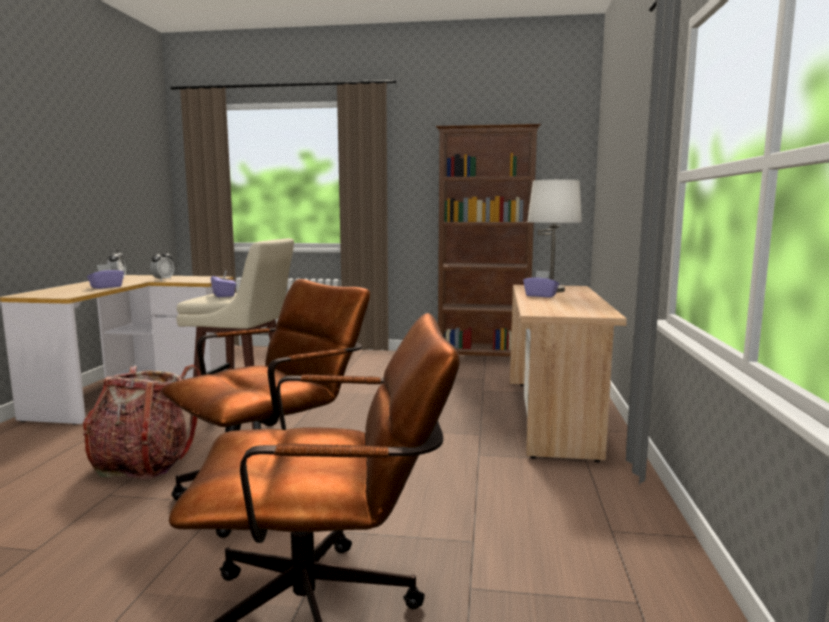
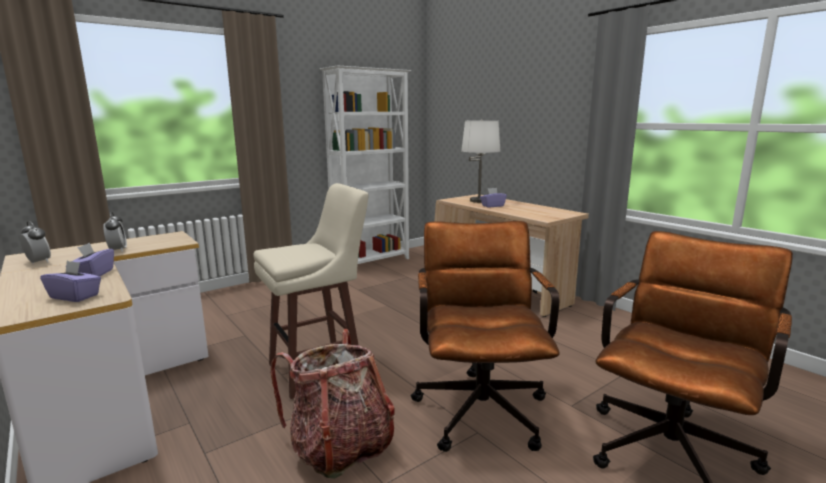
camera: 45 degrees left, 5 degrees up
(224, 295) = (295, 252): purple tissue box -> purple tissue box (75, 296)
(483, 359) = (372, 262): brown bookcase -> white bookcase

